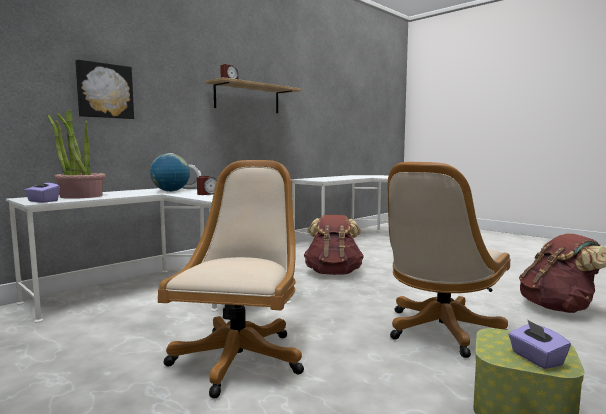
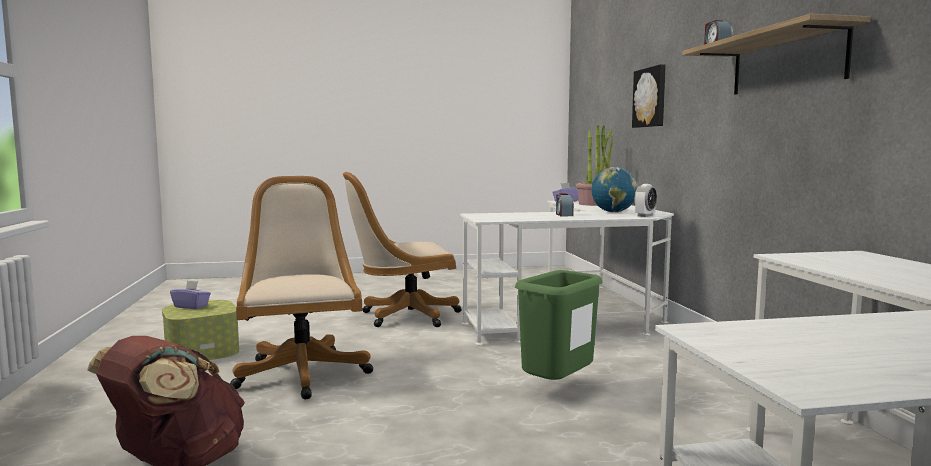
camera: 125 degrees right, 0 degrees up
(240, 354) = (403, 316): office chair -> office chair turned 120 degrees clockwise
(333, 273) = (558, 389): brown backpack -> green trash can

